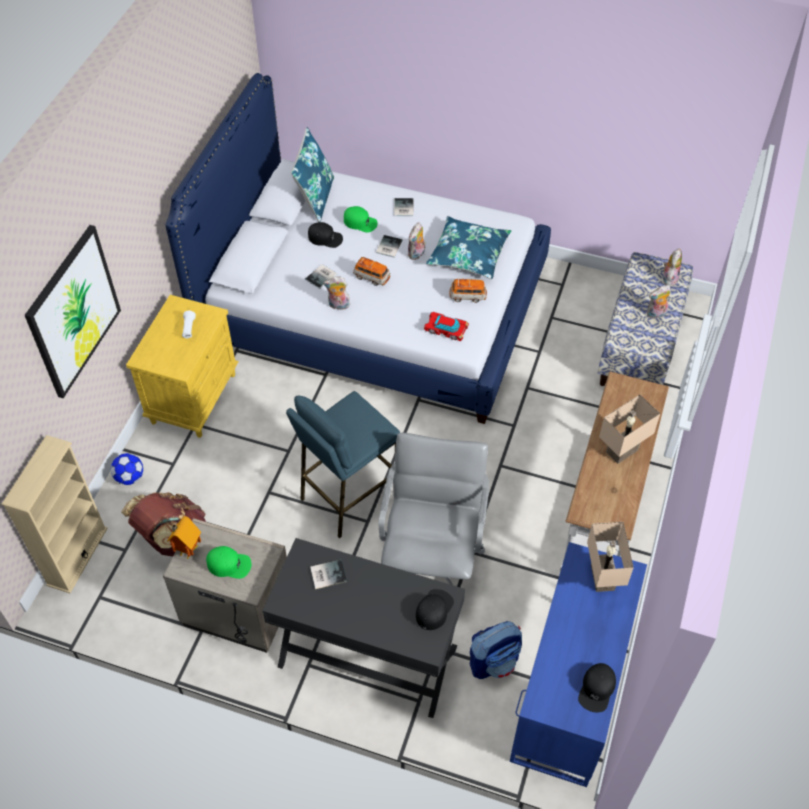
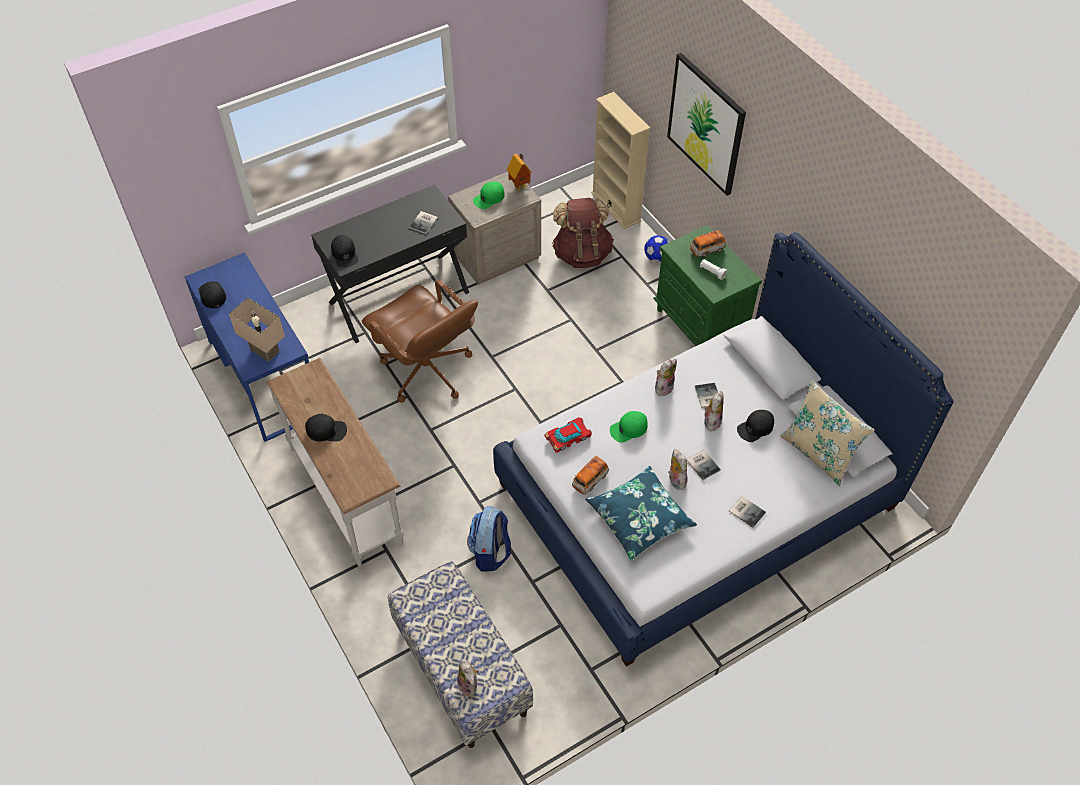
camera: 130 degrees right, 0 degrees up
(193, 397) = (700, 325): yellow nightstand -> green nightstand
(315, 198) = (818, 453): blue pillow -> beige pillow
(348, 496) = (522, 359): blue stool -> none
(360, 222) = (755, 466): green cap -> green cap (628, 429)
(371, 277) = (675, 428): toy car -> toy car (707, 250)
(431, 558) = (427, 372): grey office chair -> brown office chair
(494, 661) = (324, 353): backpack -> backpack (490, 552)
(622, 452) = (326, 430): beige table lamp -> black cap
(656, 315) = (442, 631): plush toy -> plush toy (711, 421)

